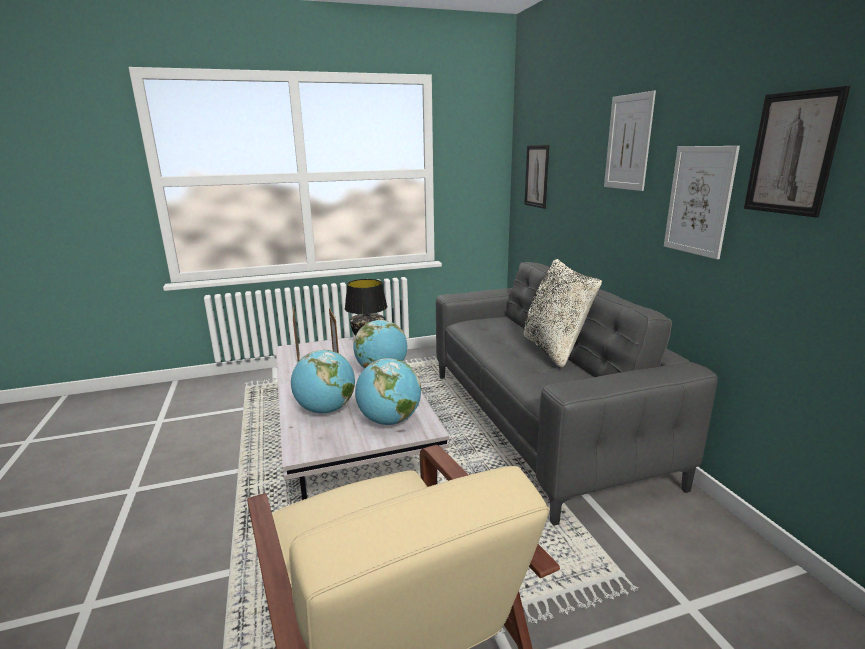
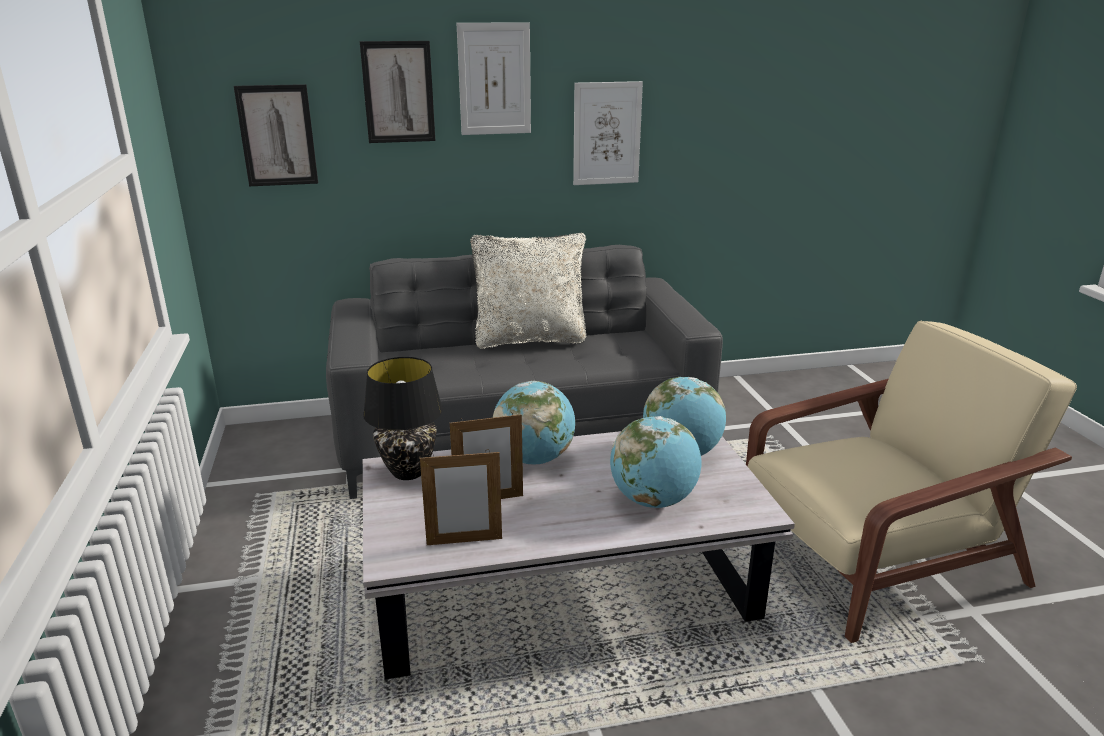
camera: 85 degrees left, 5 degrees up
(792, 153) = (688, 87): picture -> picture (398, 92)

